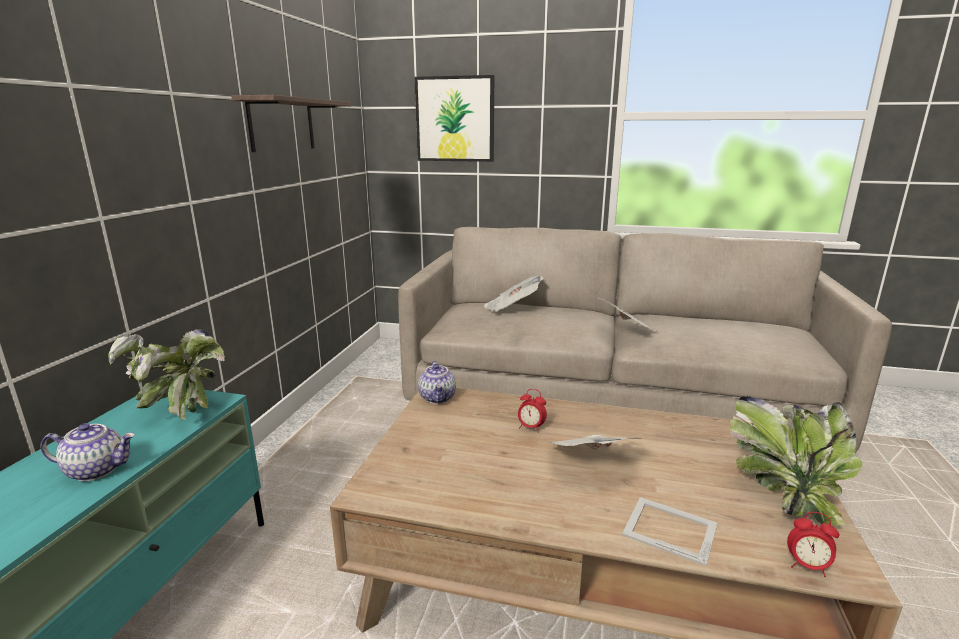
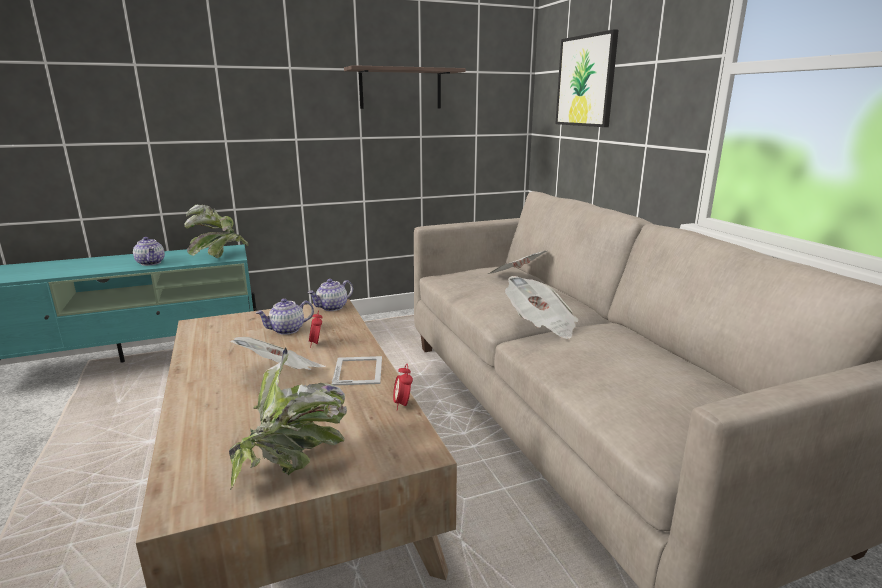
camera: 55 degrees right, 0 degrees up
(473, 435) = (287, 330): none -> teapot
(669, 528) = (204, 419): picture frame -> picture frame (358, 370)
(807, 566) = (177, 486): alarm clock -> alarm clock (402, 404)

